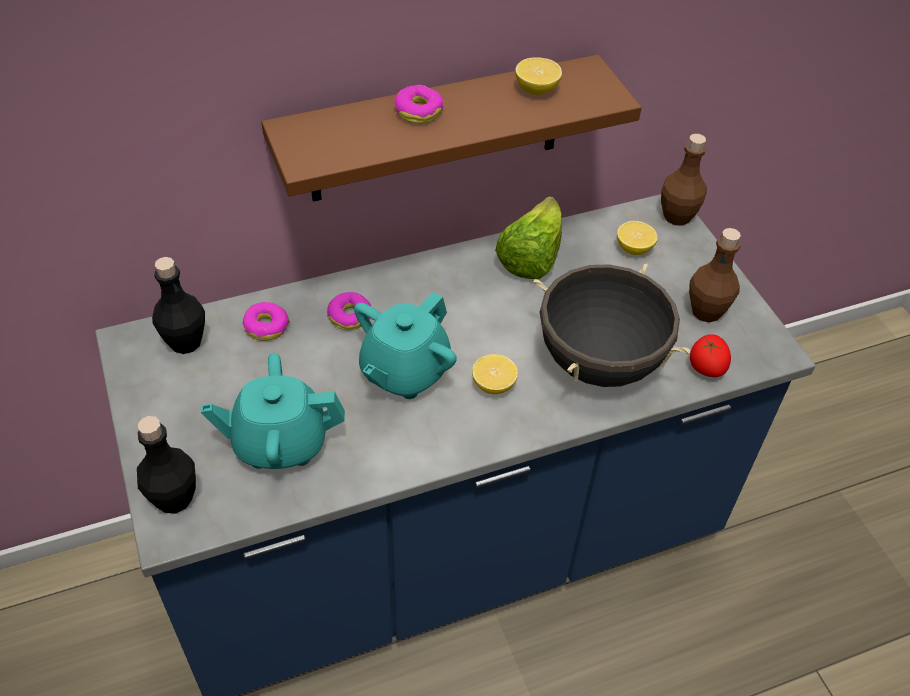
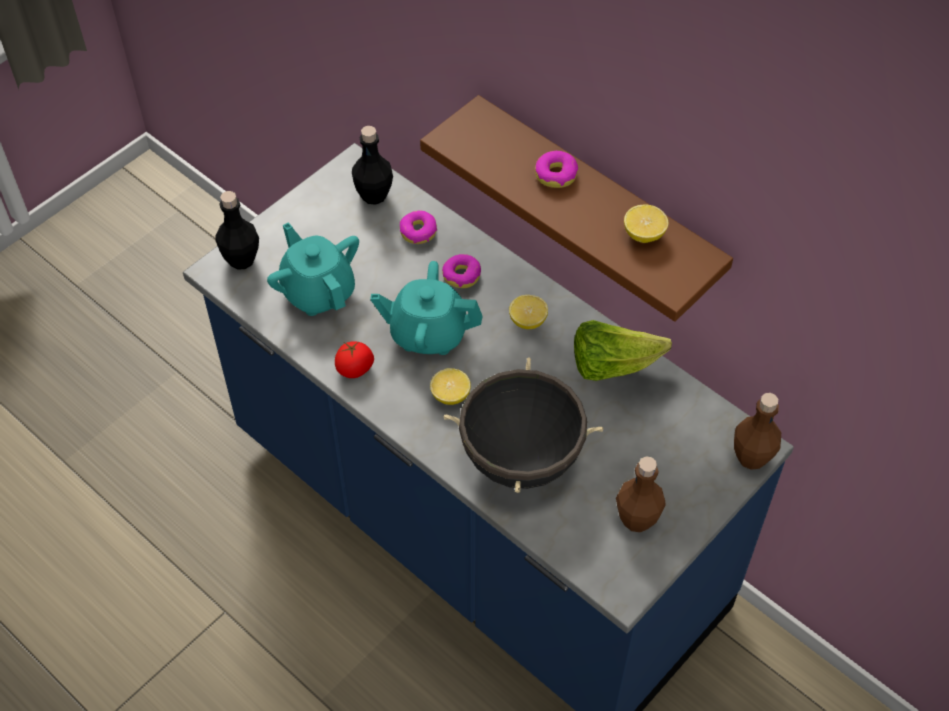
camera: 65 degrees right, 5 degrees up
(634, 248) = (680, 437): lemon -> lemon (527, 321)
(706, 367) = (567, 539): tomato -> tomato (355, 368)

